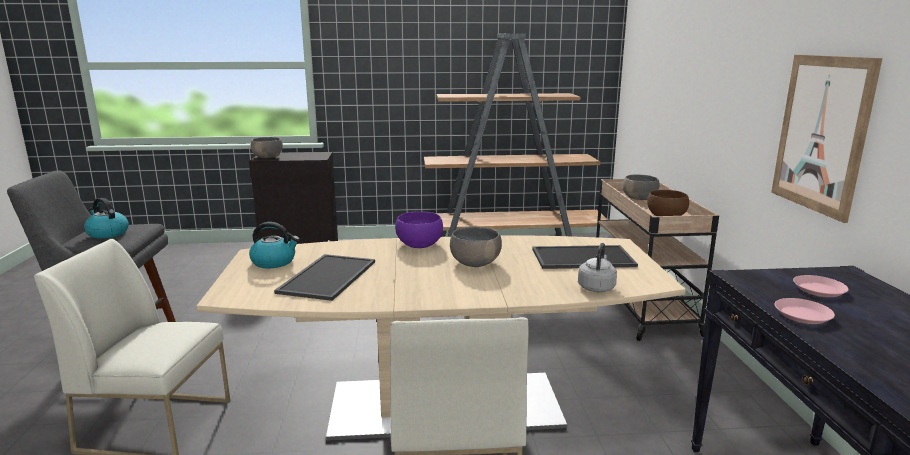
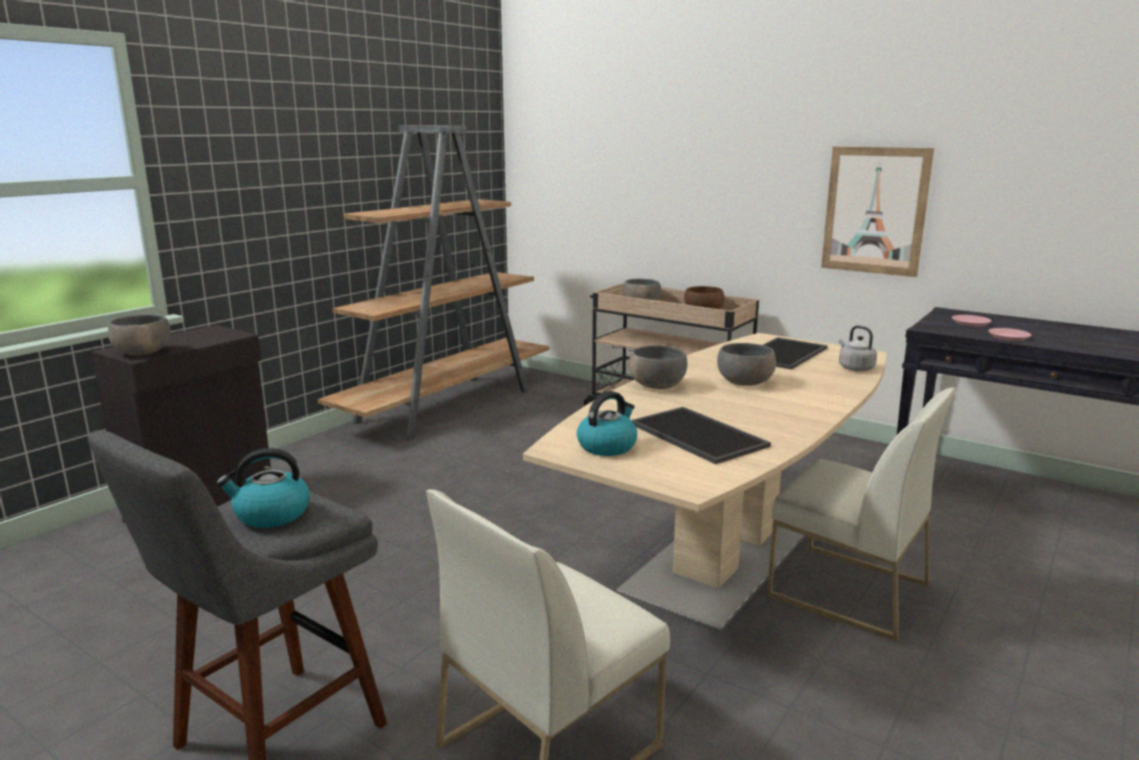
camera: 50 degrees left, 0 degrees up
(419, 244) = (656, 385): purple bowl -> grey bowl

